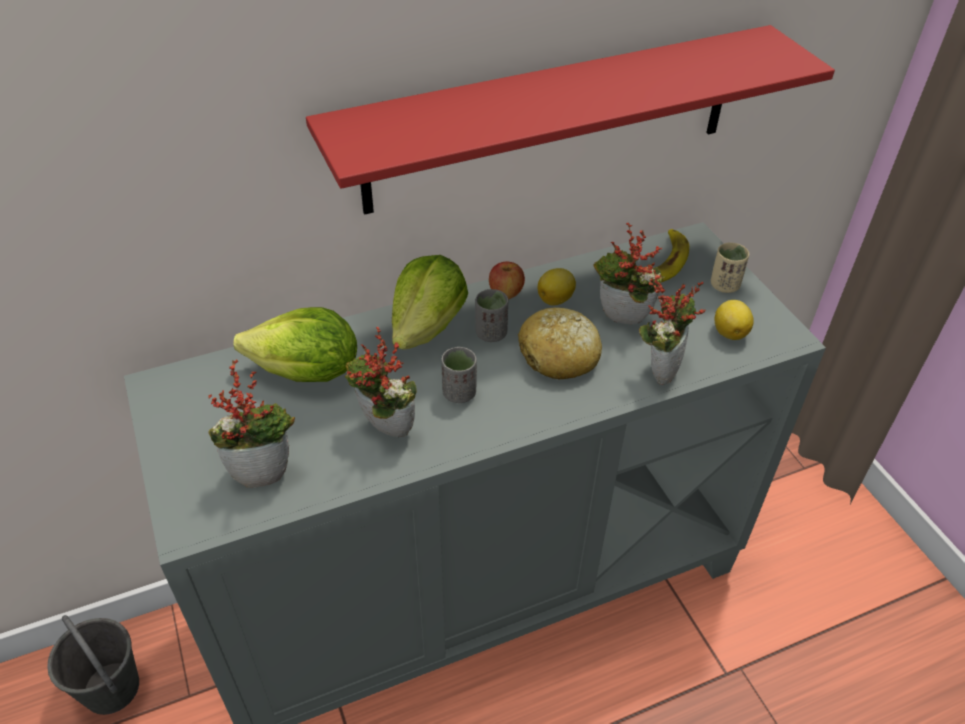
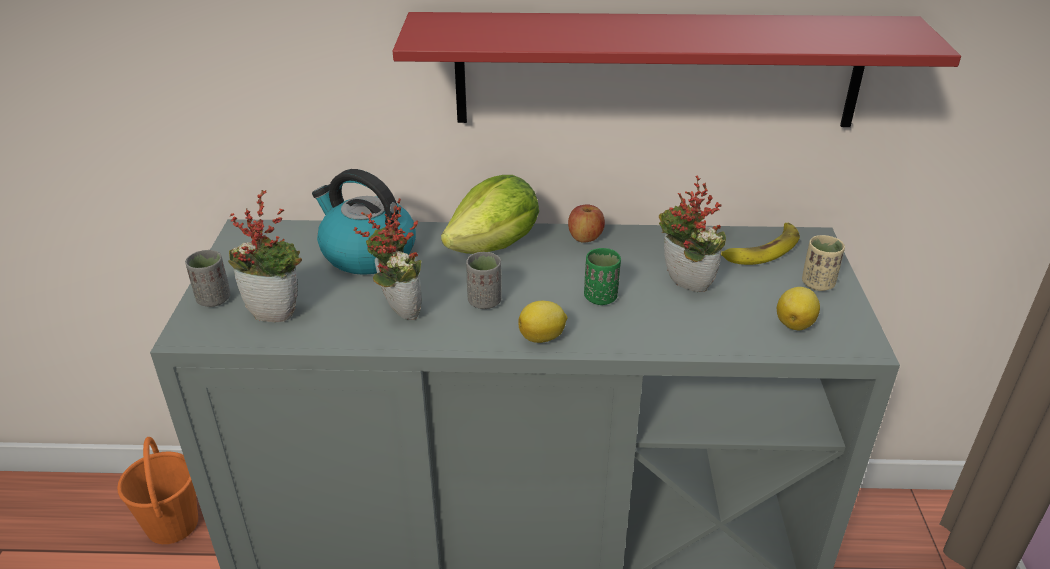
camera: 25 degrees right, 10 degrees down
(111, 687) = (172, 523): grey bucket -> orange bucket
(307, 373) = (367, 253): lettuce -> kettle
(491, 333) = (548, 264): grey cup -> grey cup (213, 299)
(556, 299) = (631, 254): lemon -> lemon (543, 337)
(559, 355) = (600, 297): bread -> green cup
(660, 368) = (696, 333): potted plant -> none

